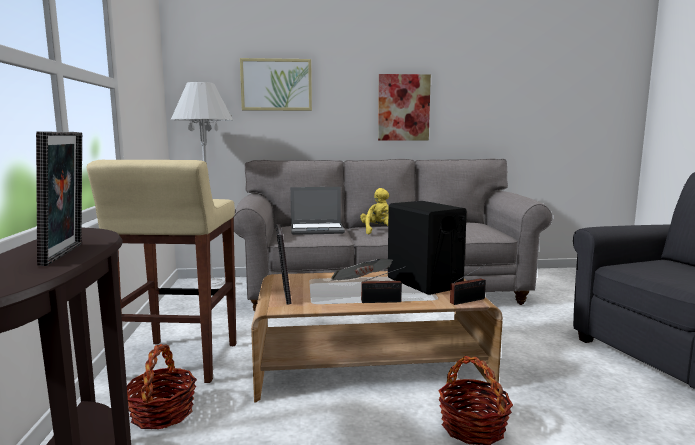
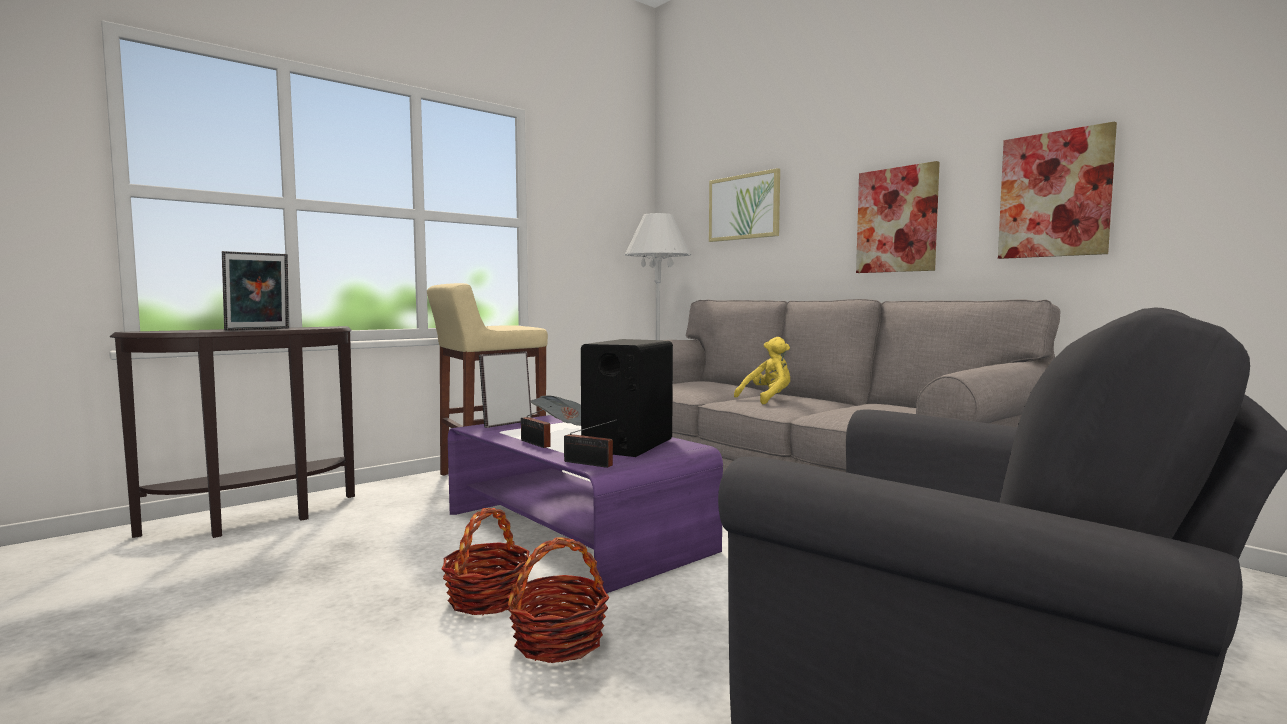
camera: 55 degrees right, 5 degrees down
(162, 413) = (407, 497): basket -> basket (558, 641)
(317, 230) = (702, 386): laptop -> none
(369, 364) = (574, 531): brown coffee table -> purple coffee table
(489, 102) = (1054, 195): none -> picture

